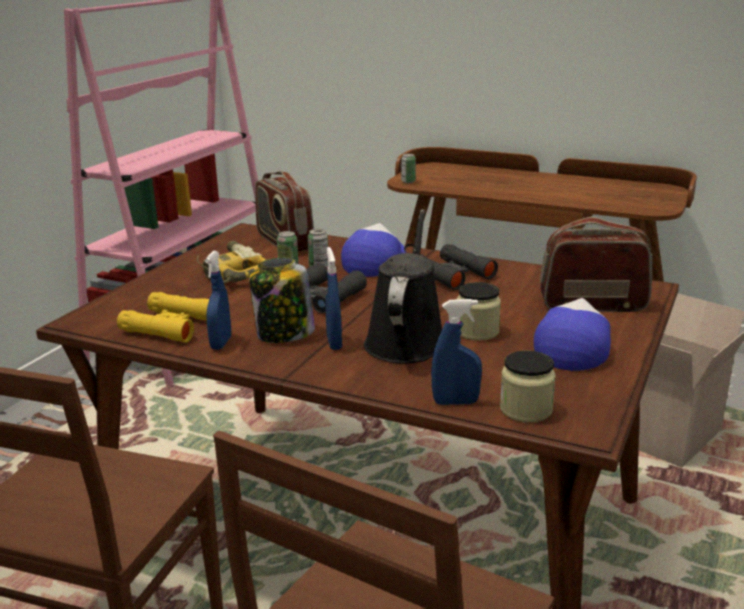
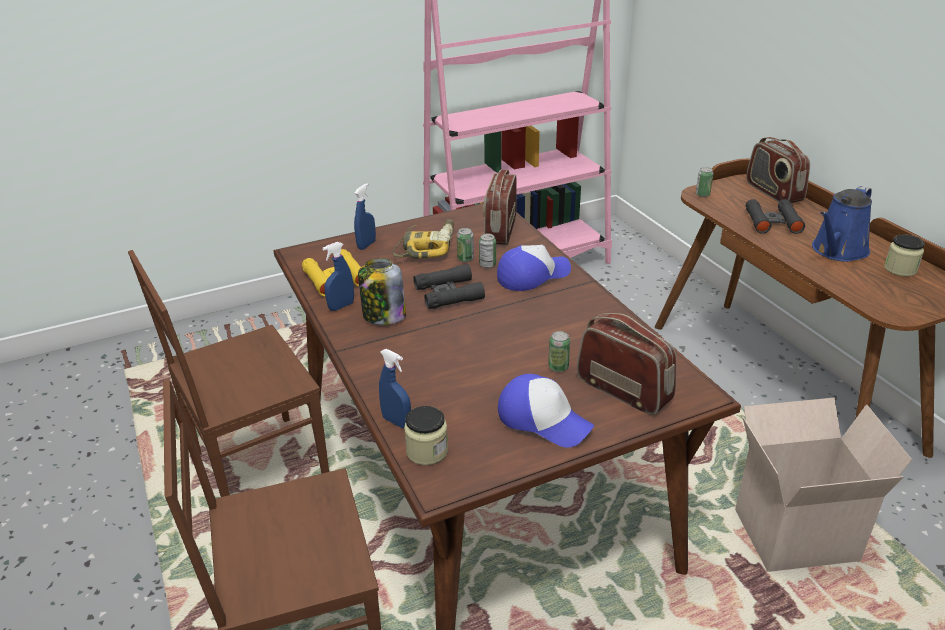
camera: 40 degrees right, 10 degrees up
(334, 343) = (400, 337): blue spray bottle -> blue spray bottle (366, 245)
(406, 340) = (444, 357): black watering can -> none
(451, 274) = (566, 311): black binoculars -> black binoculars (772, 222)
(457, 169) = (773, 192): none -> radio
(477, 331) = (500, 372): jar -> jar (900, 269)
(516, 310) = (558, 367): none -> can
(562, 188) = (837, 251): none -> blue watering can
(574, 346) = (543, 420): cap -> cap turned 60 degrees clockwise

